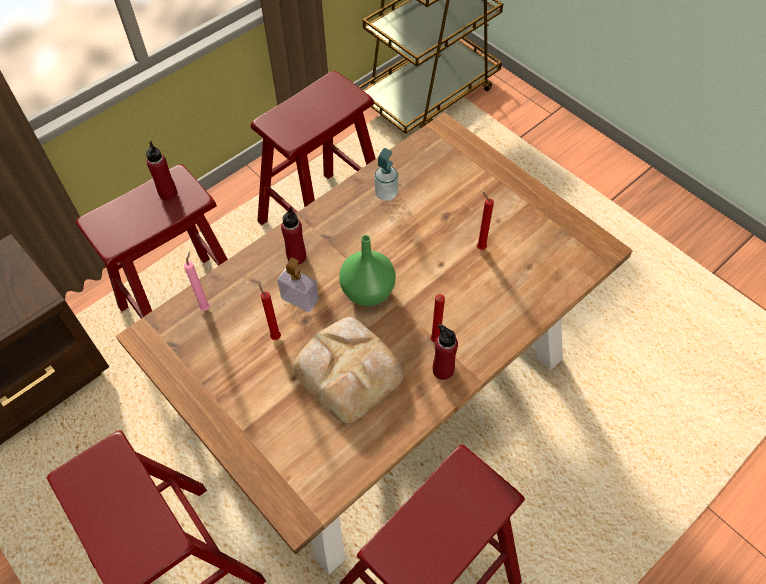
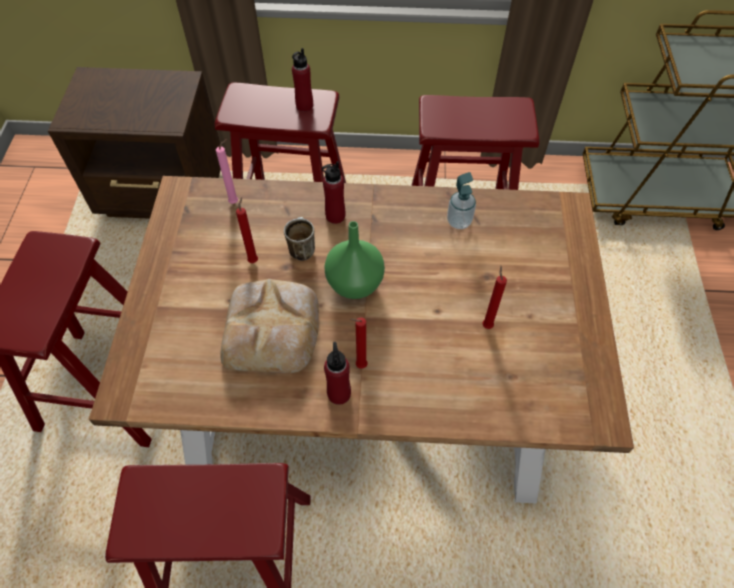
camera: 45 degrees right, 0 degrees up
(300, 299) = (301, 248): soap dispenser -> mug

